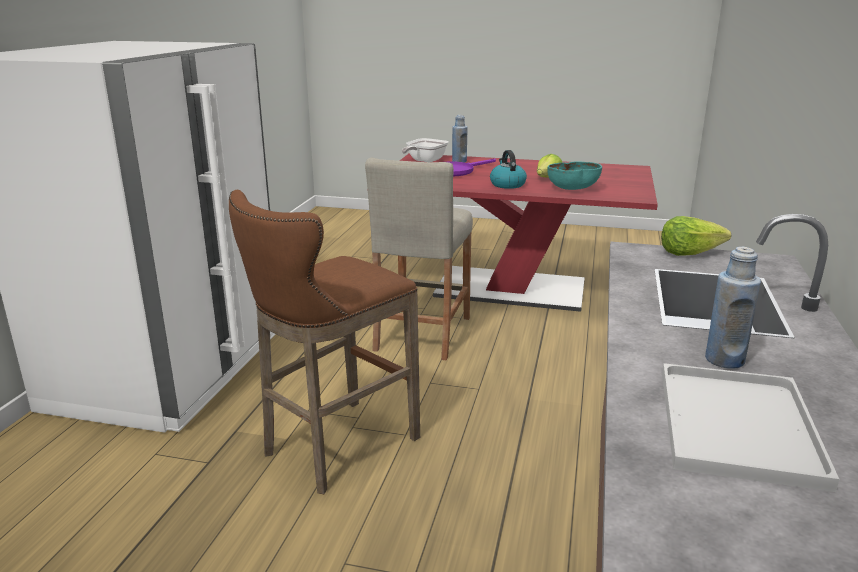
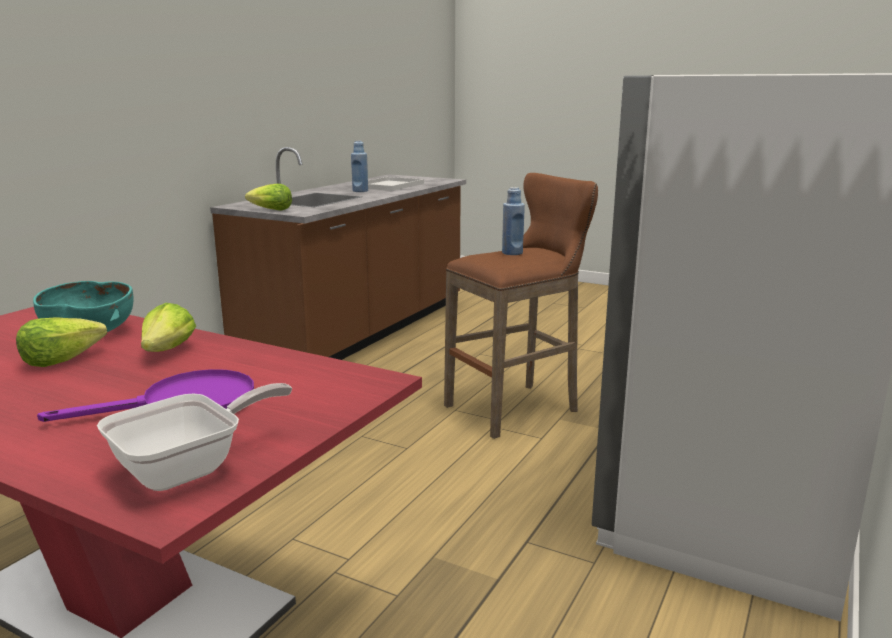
camera: 165 degrees left, 5 degrees down
(422, 333) = (373, 516): beige stool -> none
(459, 161) = (102, 452): blue bottle -> blue bottle (512, 253)
(507, 184) = (168, 351): kettle -> lettuce

